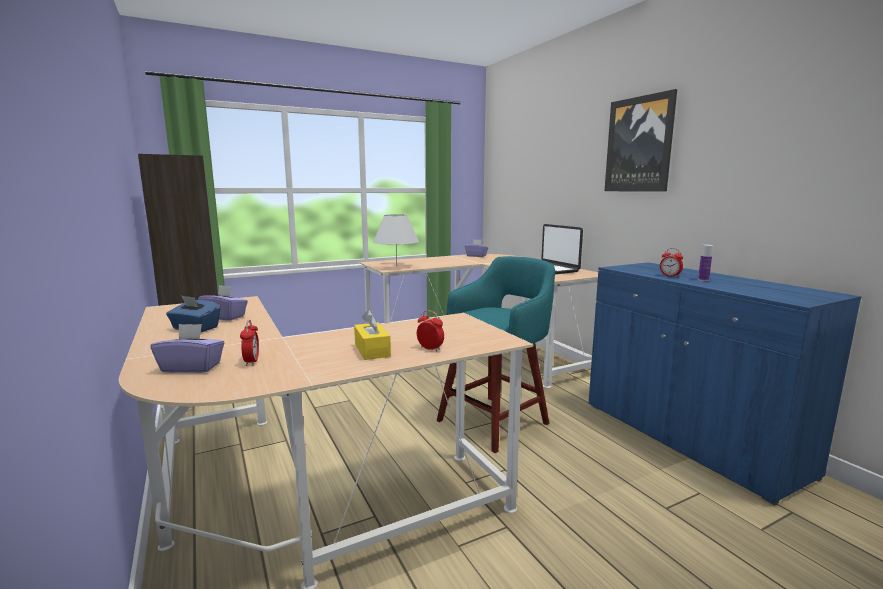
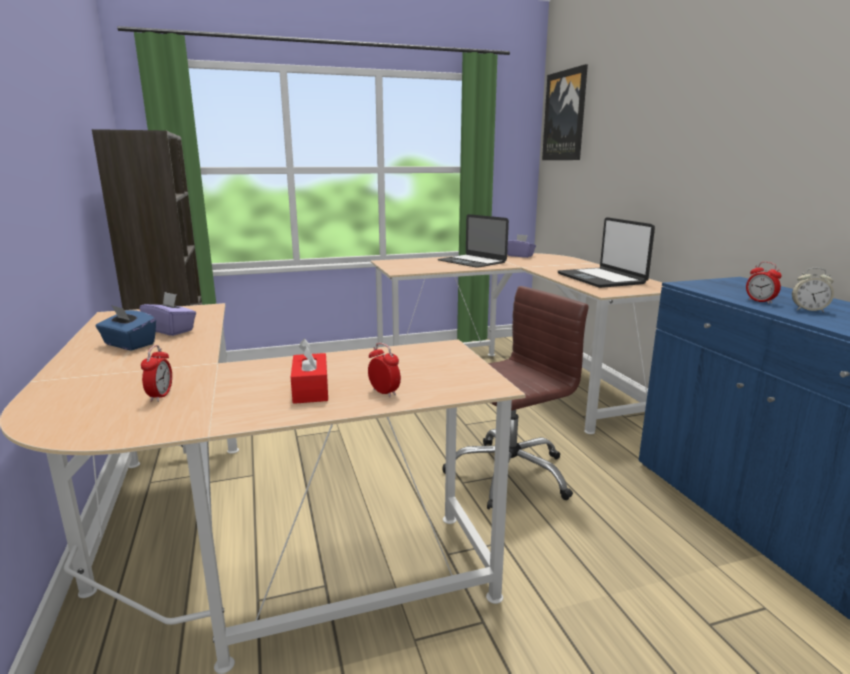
camera: 10 degrees right, 5 degrees up
(192, 367) = (90, 399): purple tissue box -> none
(372, 350) = (310, 389): yellow tissue box -> red tissue box
(396, 266) = (411, 268): white table lamp -> none
(441, 260) = (472, 261): none -> laptop
(495, 421) = (508, 474): turquoise stool -> brown office chair
(639, 145) = (742, 107): picture -> picture (565, 116)
(703, 280) = (808, 310): bottle -> alarm clock

